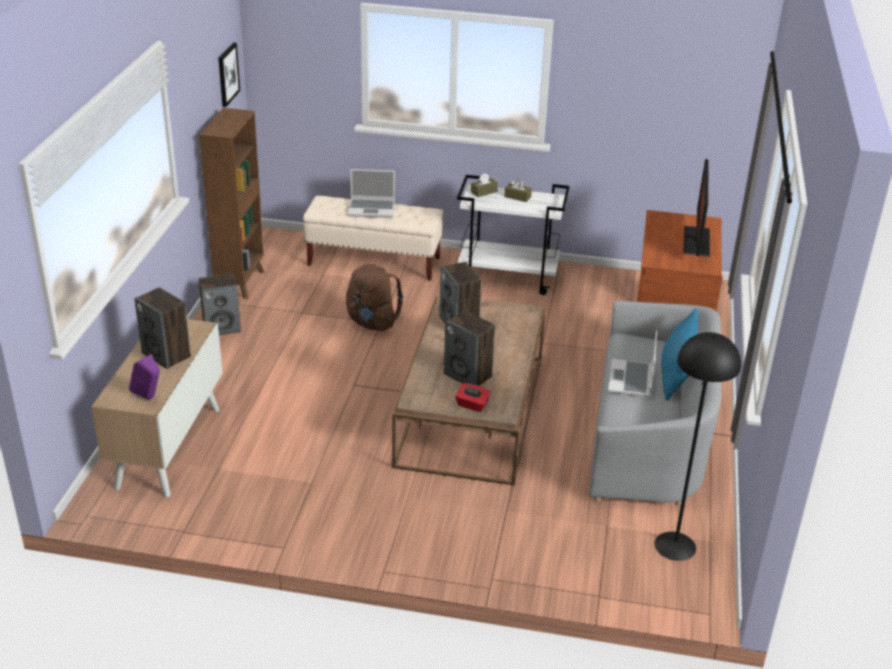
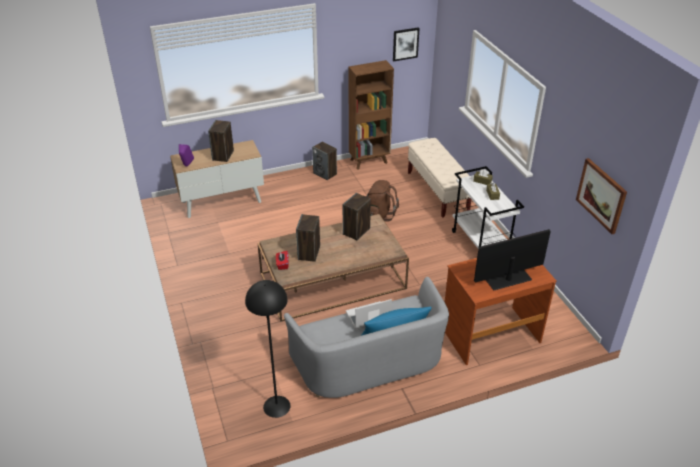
camera: 60 degrees right, 5 degrees up
(372, 209) = (441, 159): laptop -> none
(697, 104) = (601, 195): none -> picture

